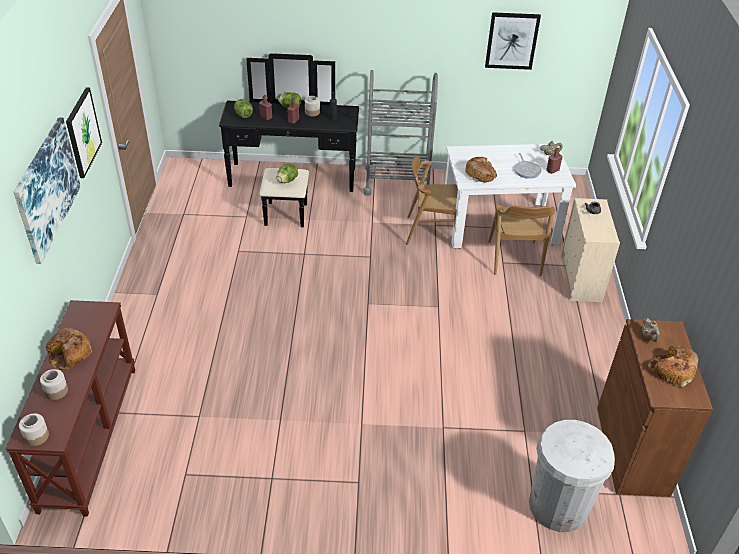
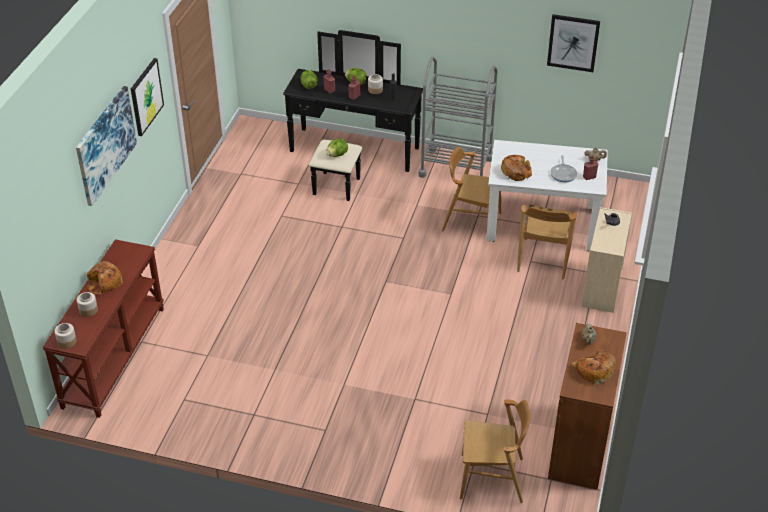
camera: 15 degrees right, 0 degrees up
(558, 505) = (492, 478): white trash can -> brown chair

